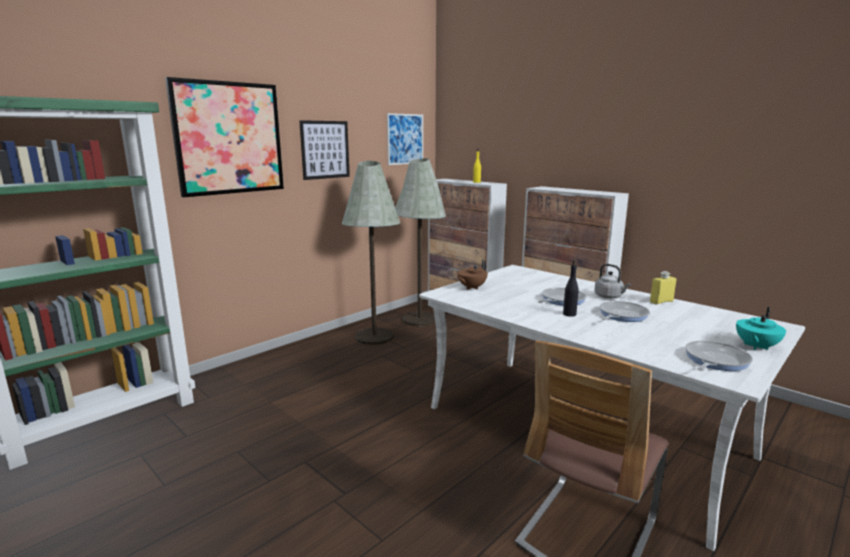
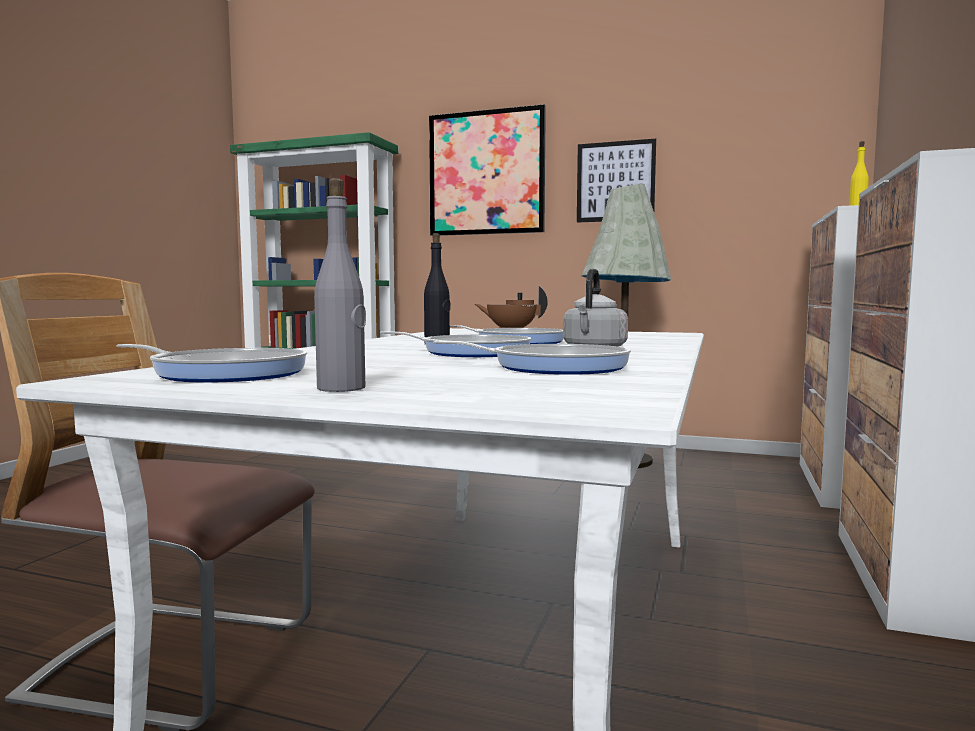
camera: 65 degrees right, 10 degrees down
(405, 139) = (784, 157): picture -> none
(419, 319) = (732, 469): grey floor lamp -> none
(661, 302) = (631, 360): yellow bottle -> none
(685, 314) = (552, 367): none -> frying pan
(755, 347) = (341, 388): turquoise teapot -> grey bottle

